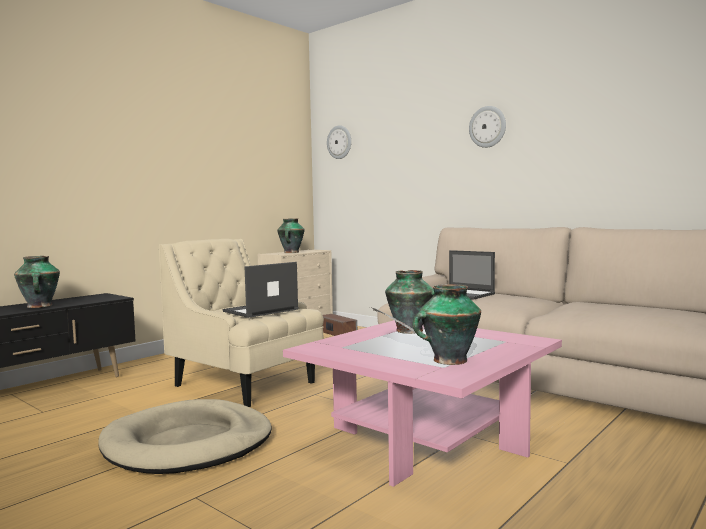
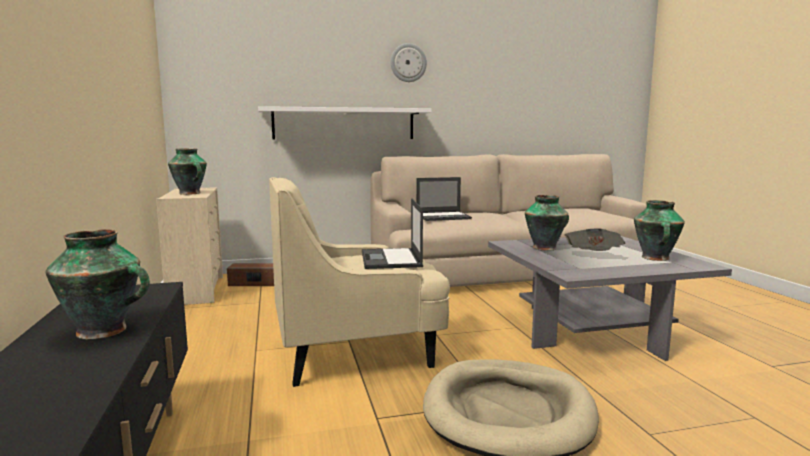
camera: 55 degrees left, 5 degrees up
(339, 142) = (213, 53): wall clock -> none
(425, 440) = (591, 331): pink coffee table -> grey coffee table
(428, 195) = (344, 124): none -> white shelf

